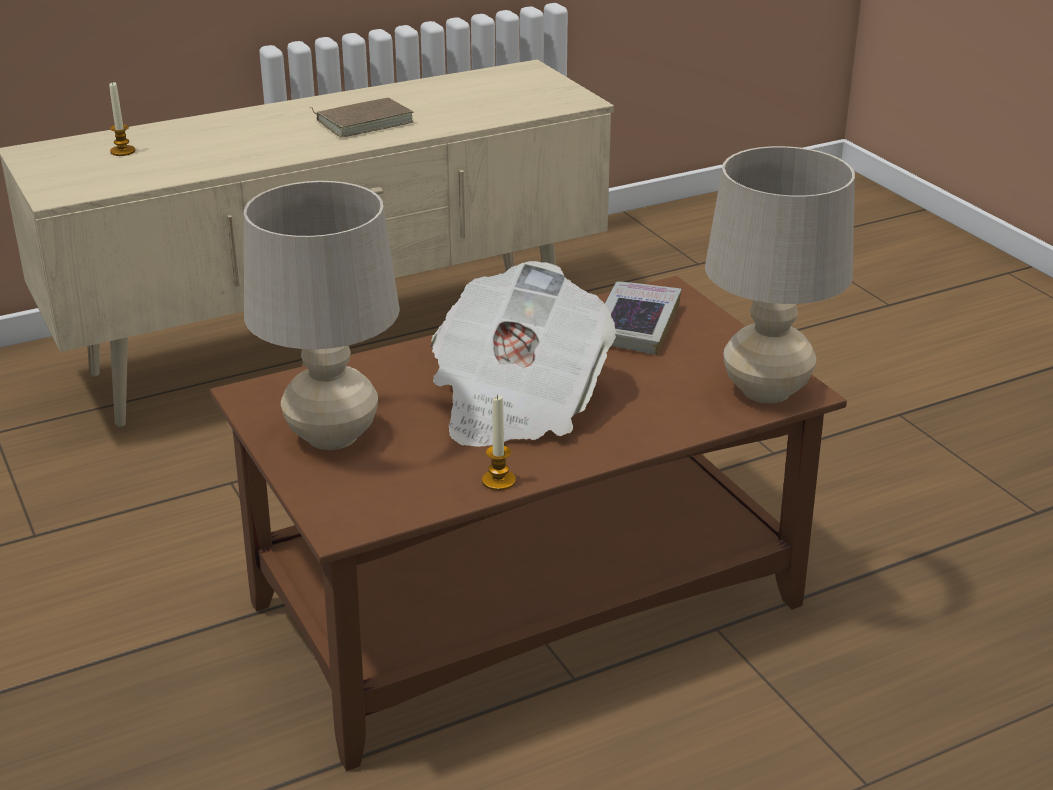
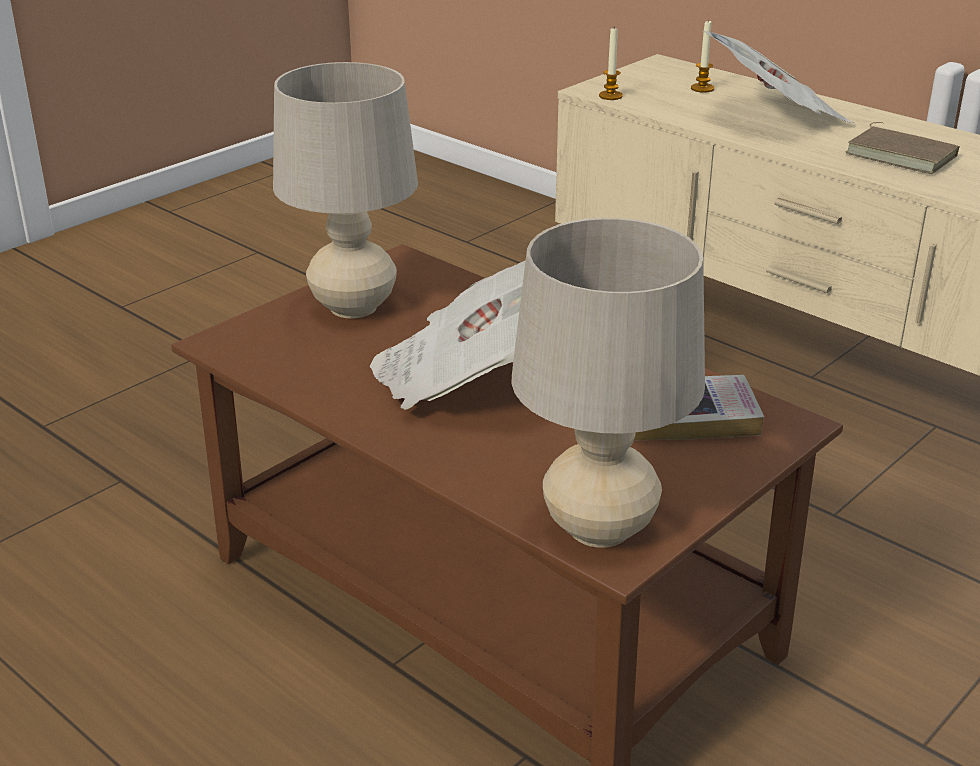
camera: 70 degrees right, 0 degrees up
(229, 141) = (775, 117): none -> newspaper
(498, 481) = (318, 397): candle -> candle (610, 96)

